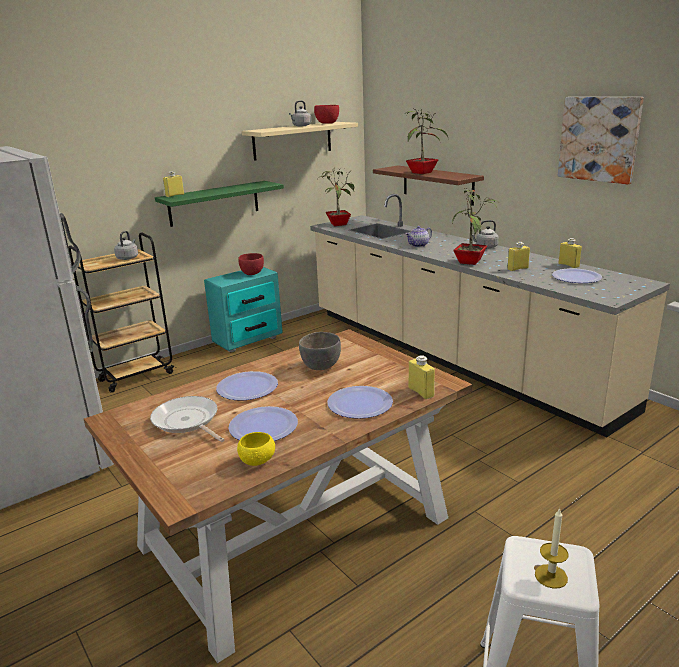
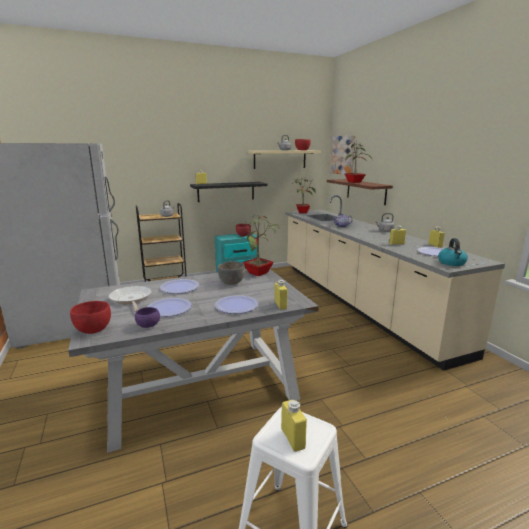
camera: 15 degrees right, 5 degrees down
(178, 486) = (93, 330): none -> red bowl
(214, 203) = (226, 191): green shelf -> black shelf
(257, 461) = (148, 325): yellow bowl -> purple bowl
(294, 532) = (198, 387): brown dining table -> grey dining table
(471, 262) = (368, 237): potted plant -> potted plant (259, 273)
(551, 576) = (293, 438): candle -> yellow bottle
(599, 139) = (465, 159): picture -> picture (343, 155)
(609, 292) = (452, 263): none -> kettle

